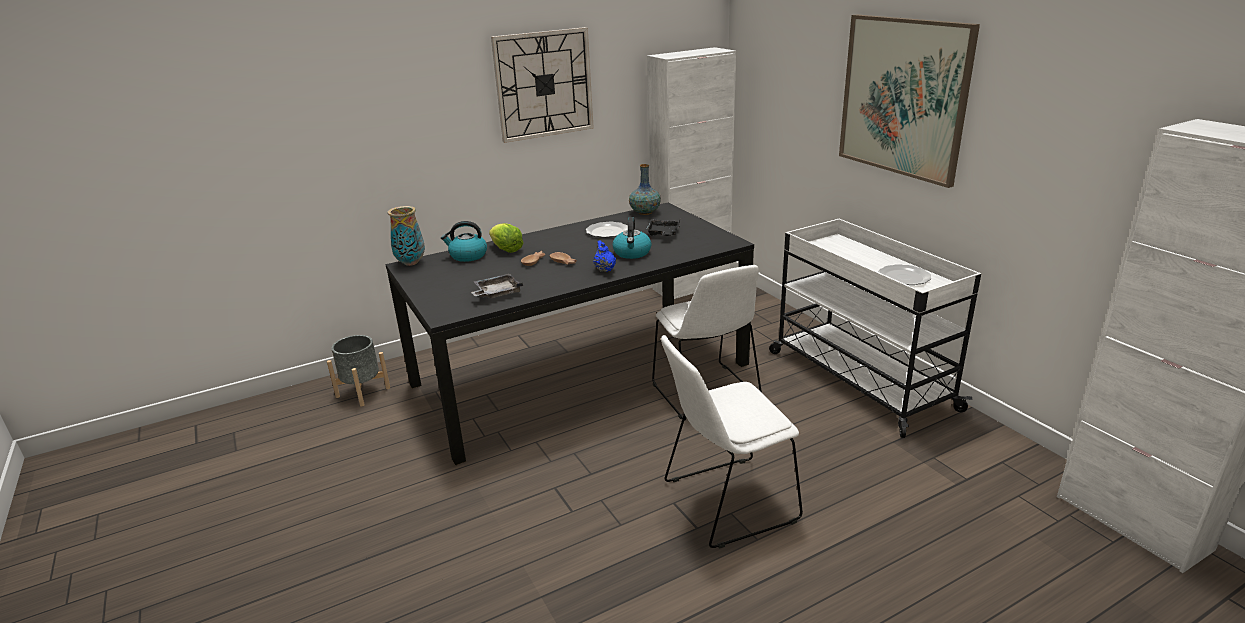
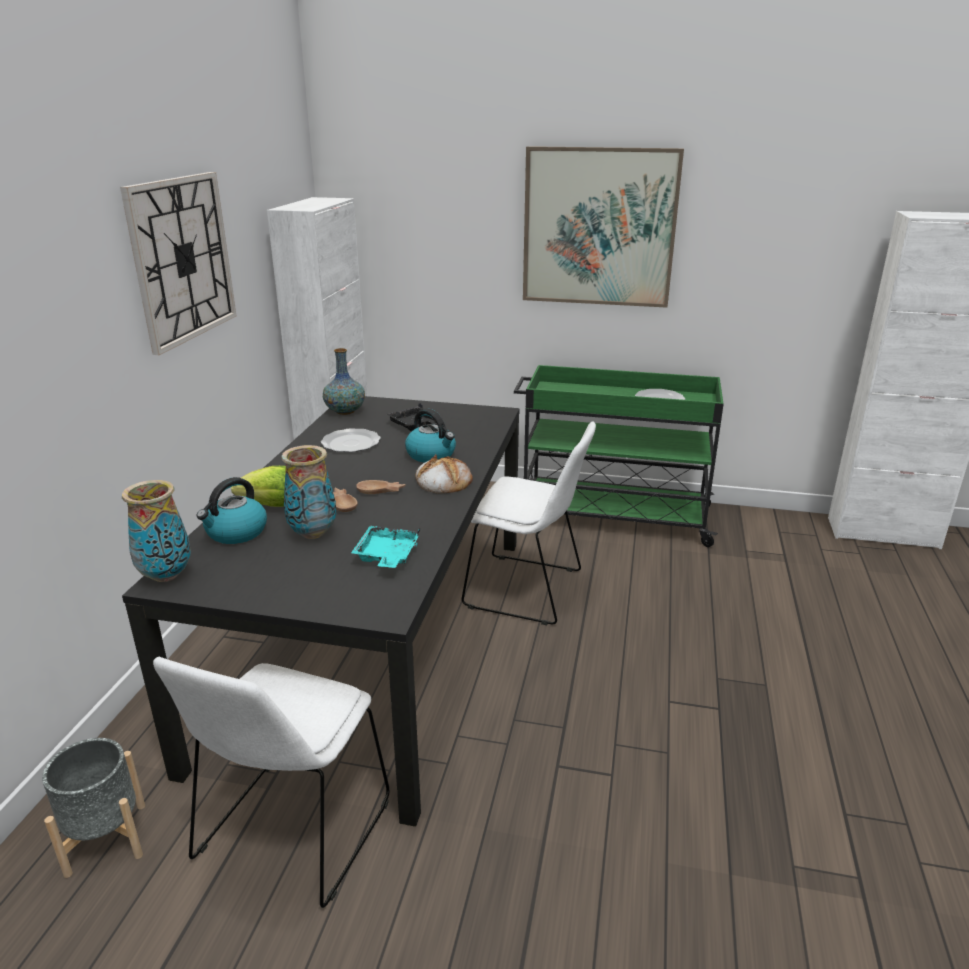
camera: 50 degrees left, 0 degrees up
(493, 269) = (313, 534): none -> vase
(497, 293) = (387, 556): grey tray -> turquoise tray
(604, 269) = (443, 481): blue teapot -> bread
(725, 502) = (700, 672): white chair -> white chair (291, 834)
(858, 379) = (610, 517): white cart -> green cart

